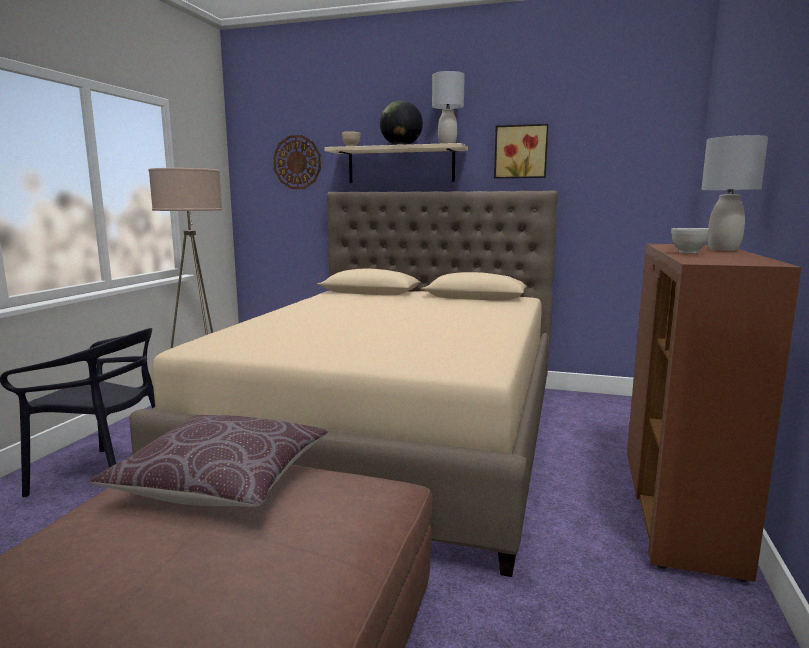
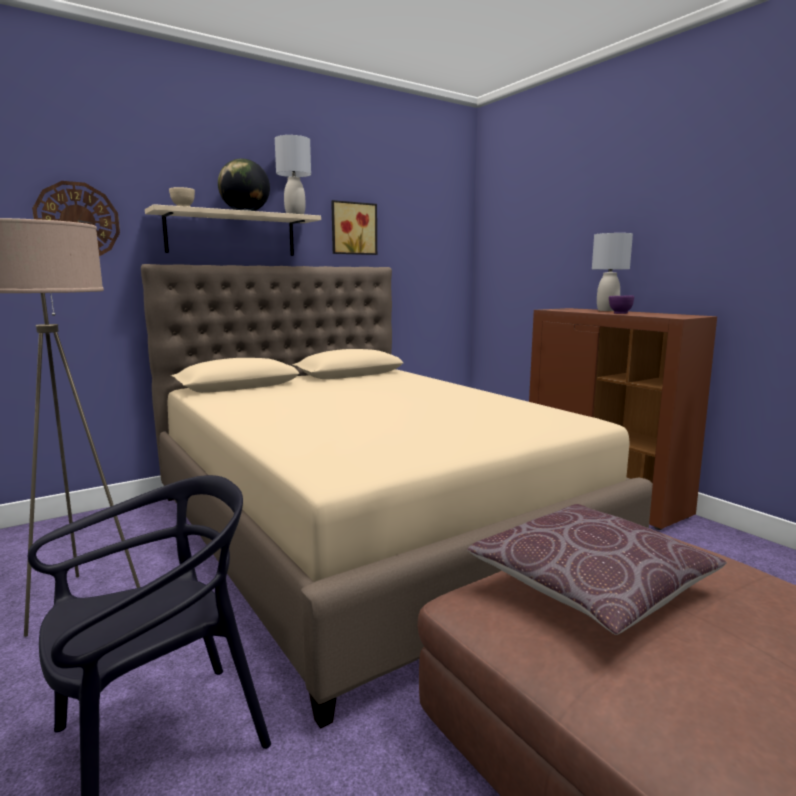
camera: 50 degrees left, 0 degrees up
(687, 253) = (620, 313): white bowl -> purple bowl

